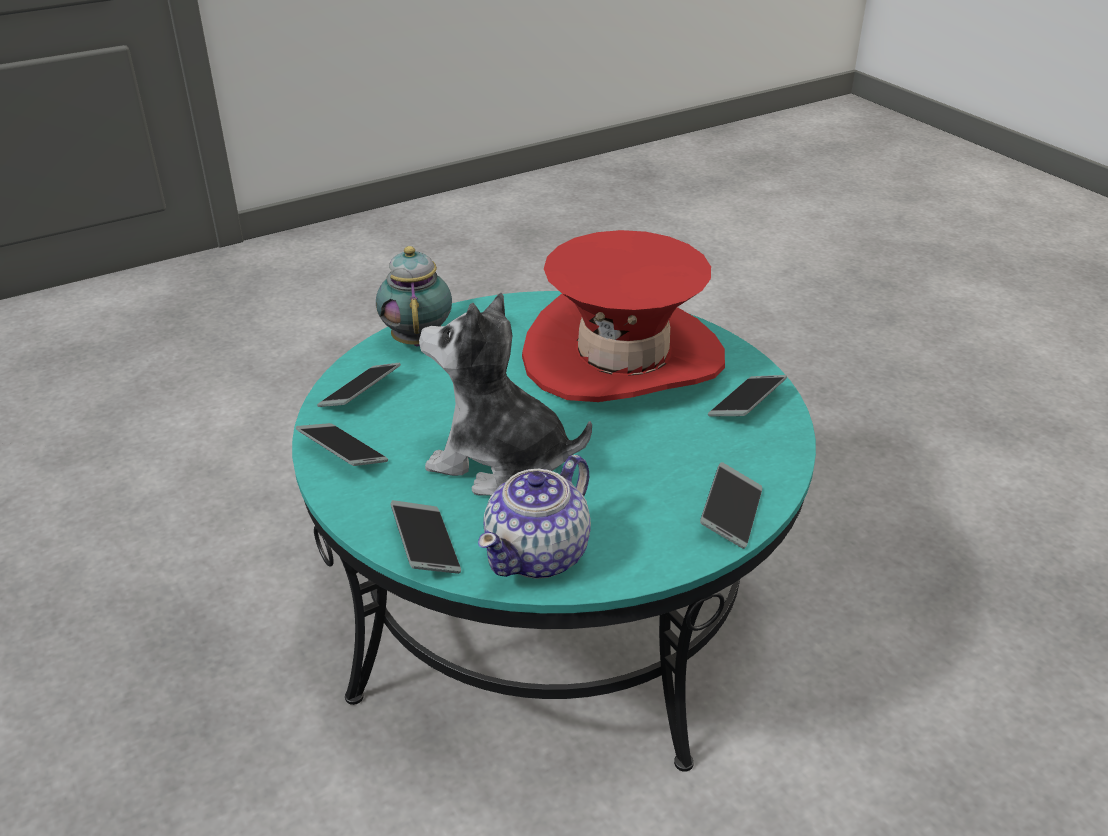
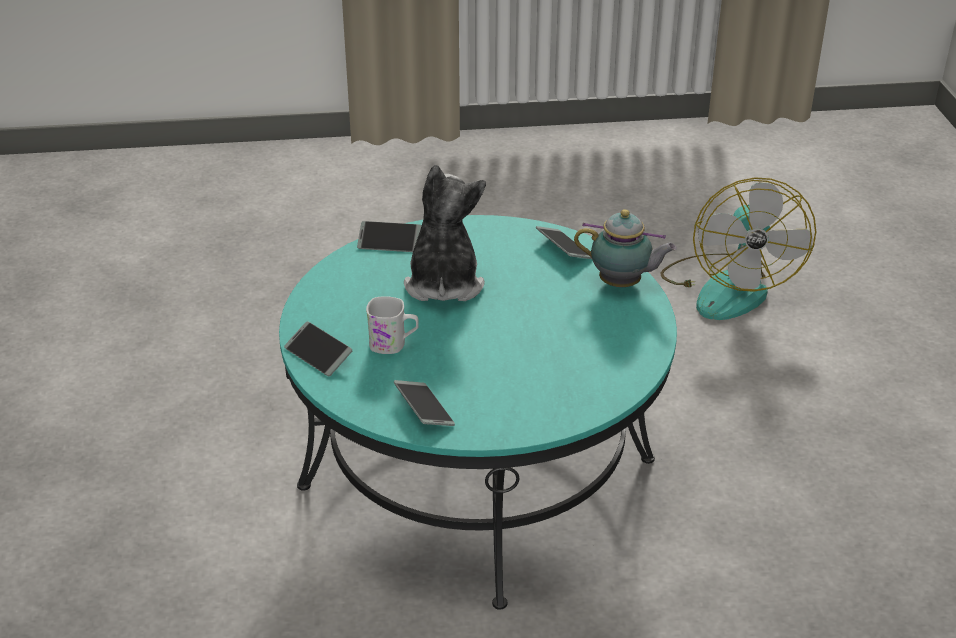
camera: 115 degrees right, 0 degrees up
(90, 499) = (728, 287): none -> fan
(343, 452) = (499, 232): phone -> none
(500, 462) = (443, 283): plush toy -> plush toy turned 45 degrees counterclockwise
(539, 554) = (348, 276): teapot -> none
(623, 356) = (532, 372): red hat -> none
(657, 460) = (394, 344): none -> white mug

